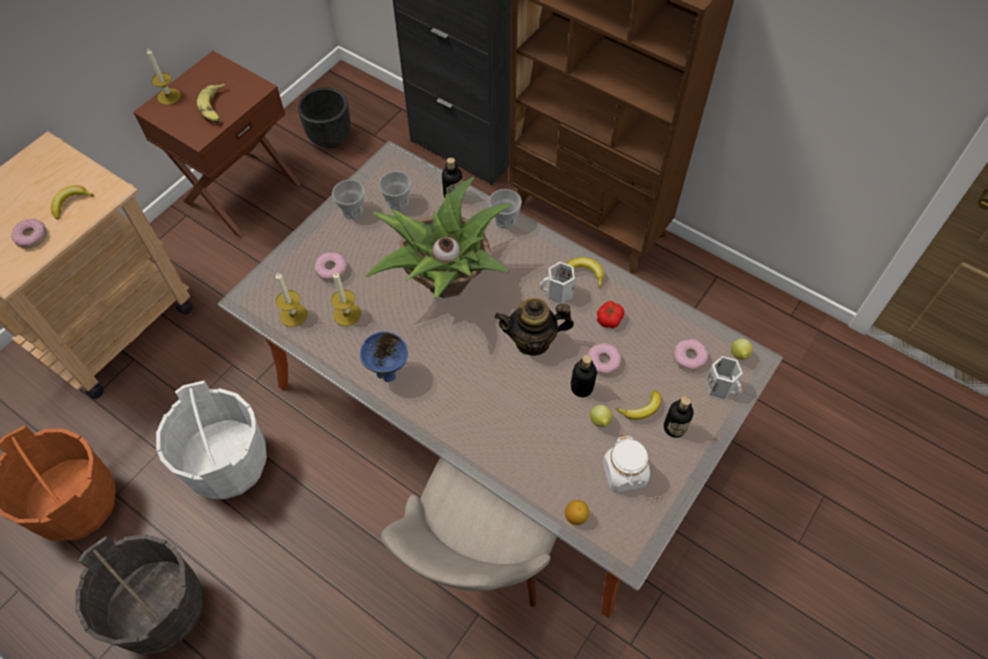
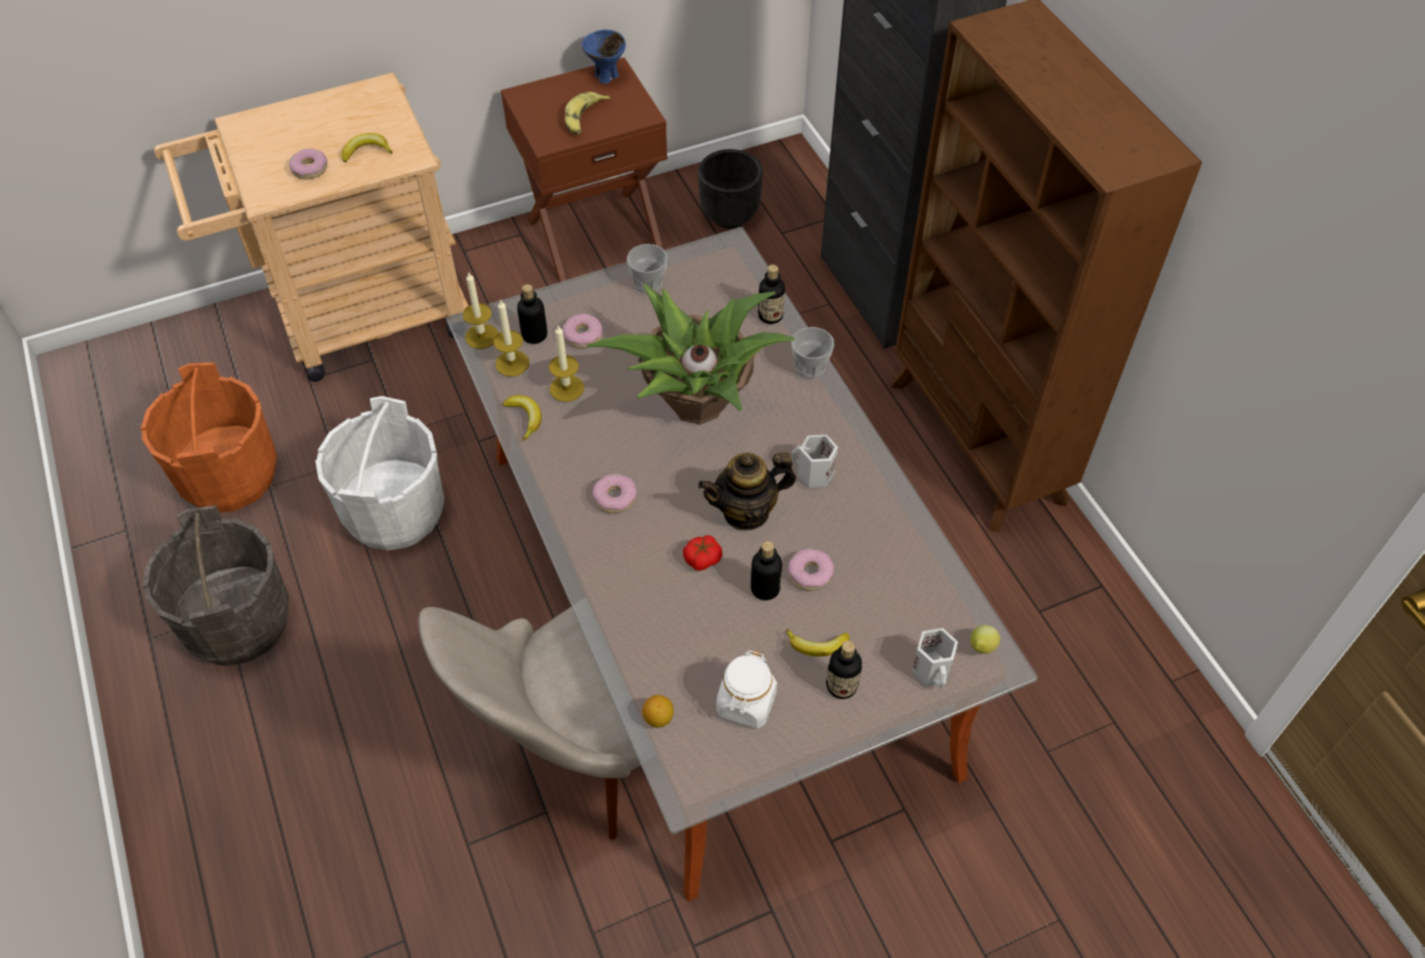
camera: 30 degrees right, 5 degrees down
(169, 96) = (546, 88): candle -> candle (482, 336)
(295, 286) = (534, 335): none -> bottle
(388, 372) = (567, 467): blue bowl -> blue bowl (606, 77)
(397, 202) = (703, 296): cup -> none
(533, 341) = (746, 512): teapot -> teapot turned 45 degrees counterclockwise
(585, 273) = (861, 468): banana -> banana (525, 418)
(600, 422) = (759, 635): lemon -> none
(609, 319) = (852, 531): tomato -> tomato (702, 558)
(689, 357) = (917, 619): donut -> donut (615, 497)

